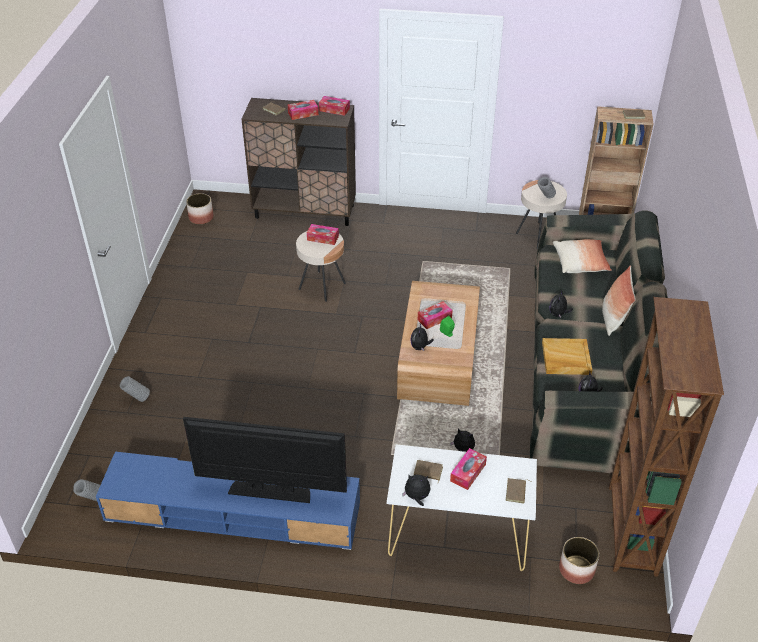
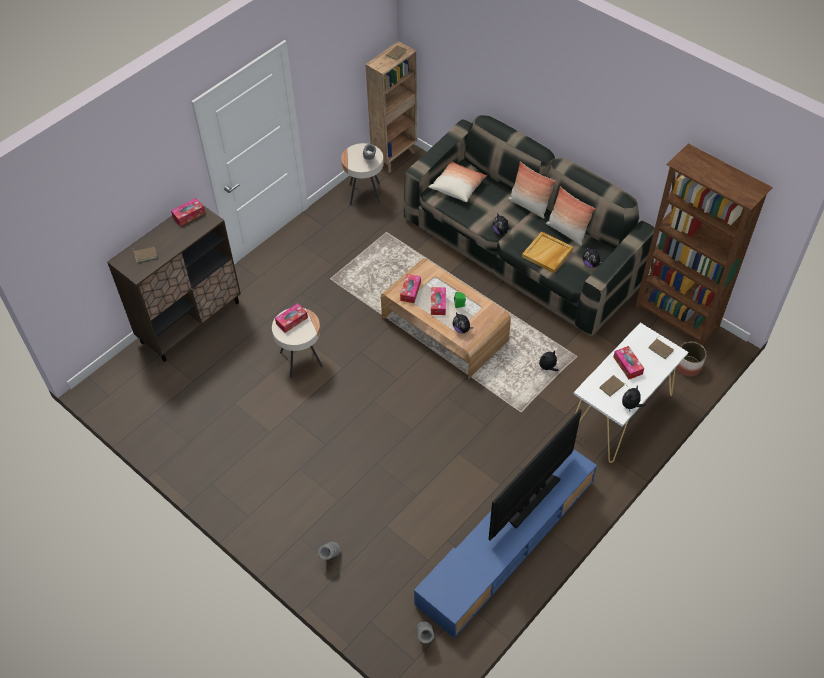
camera: 55 degrees left, 10 degrees up
(201, 218) = (123, 402): planter -> none
(303, 114) = (173, 238): tissue box -> tissue box (410, 291)
(611, 360) = (567, 231): none -> pillow

